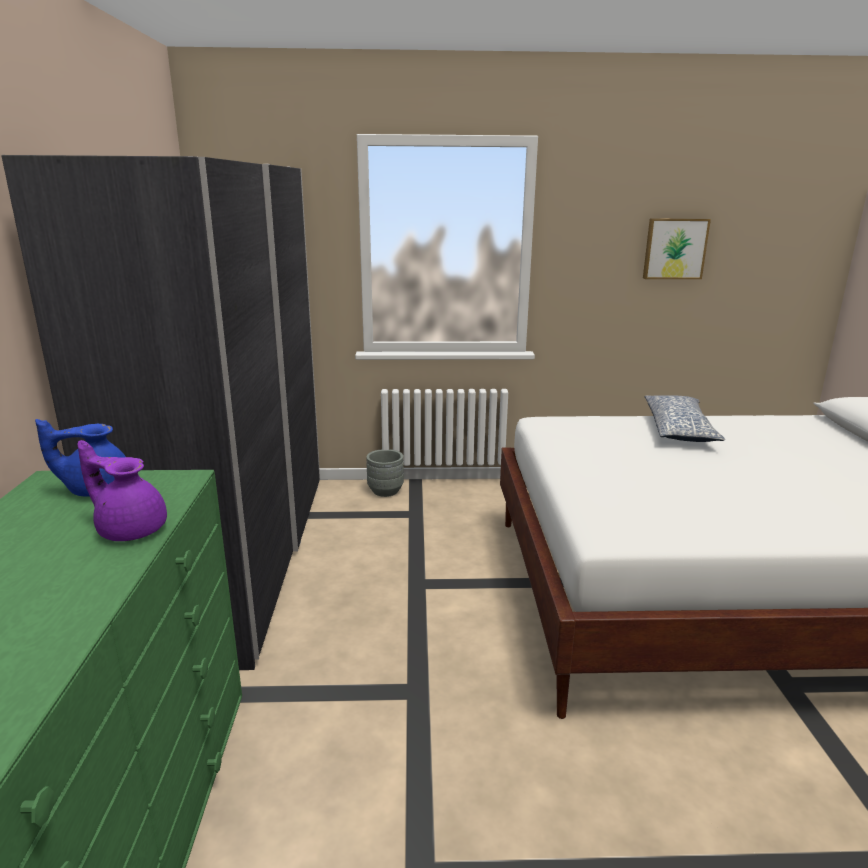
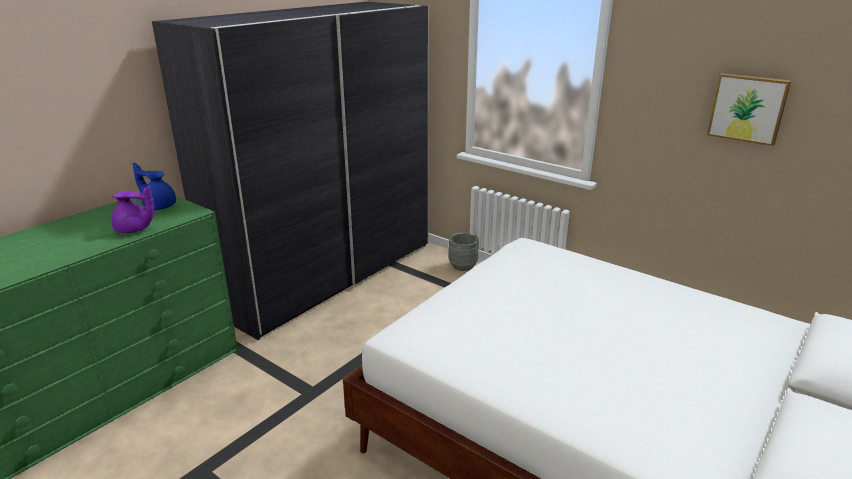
camera: 40 degrees right, 5 degrees up
(130, 529) = (135, 230): purple teapot -> purple teapot turned 120 degrees clockwise
(679, 429) = (624, 289): pillow -> none

